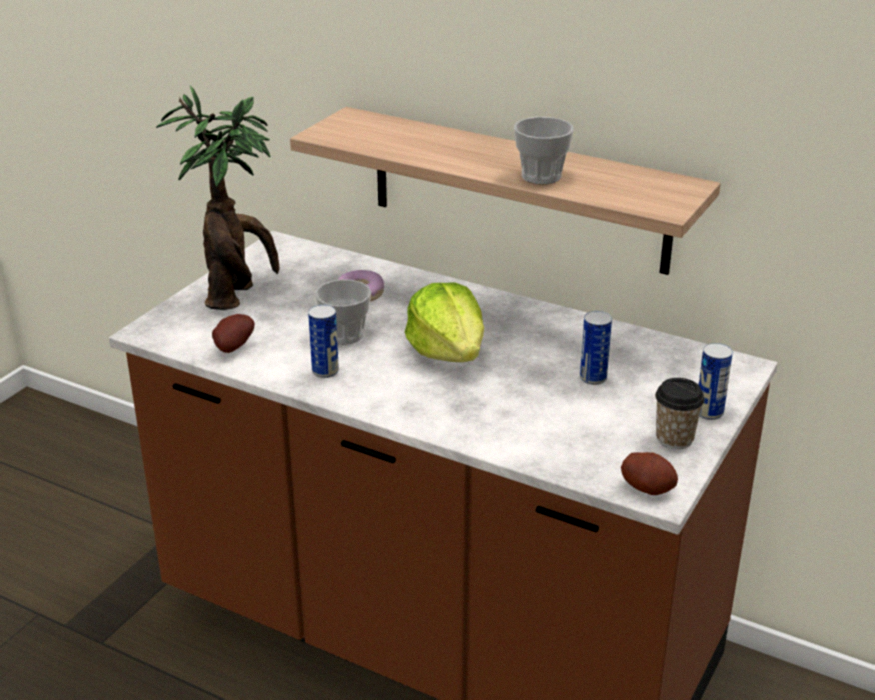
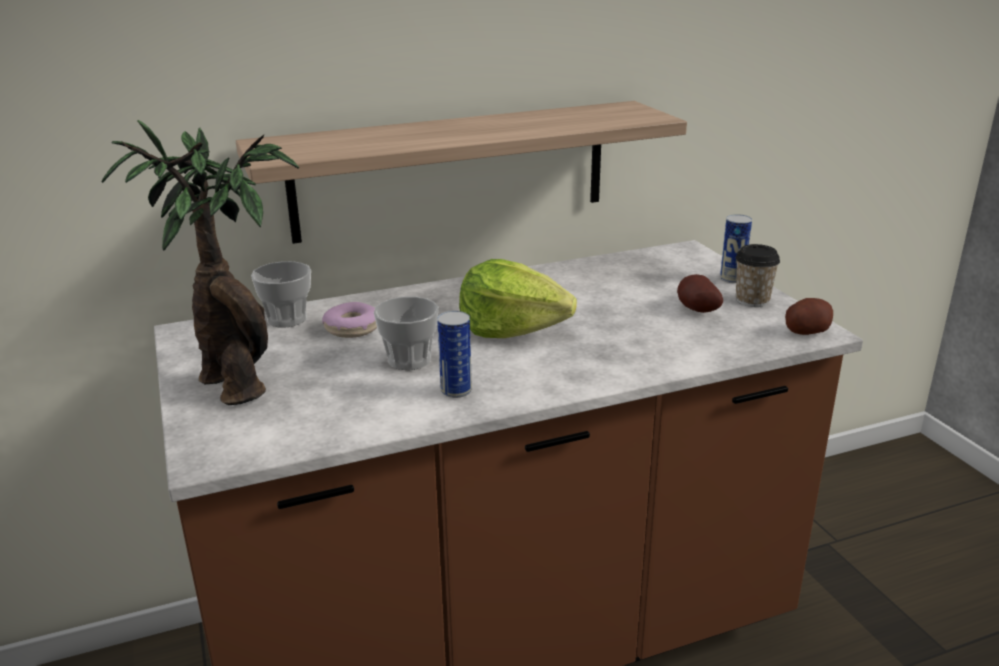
camera: 50 degrees left, 5 degrees down
(232, 348) = (332, 421): potato -> potato (695, 310)
(541, 176) = (530, 127): cup -> cup (287, 319)
(593, 378) = (634, 295): can -> none

